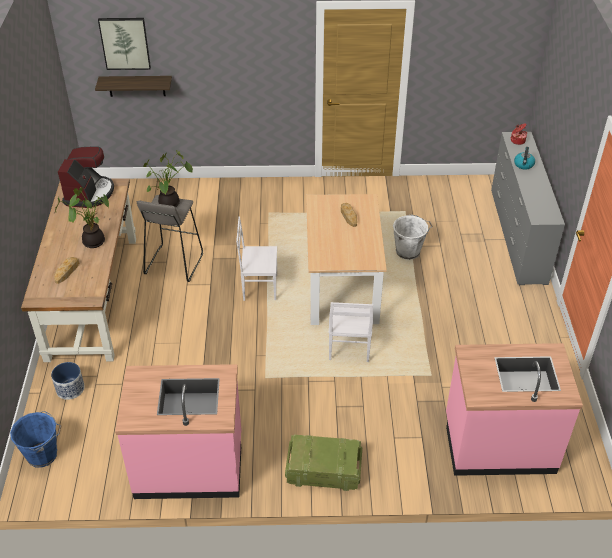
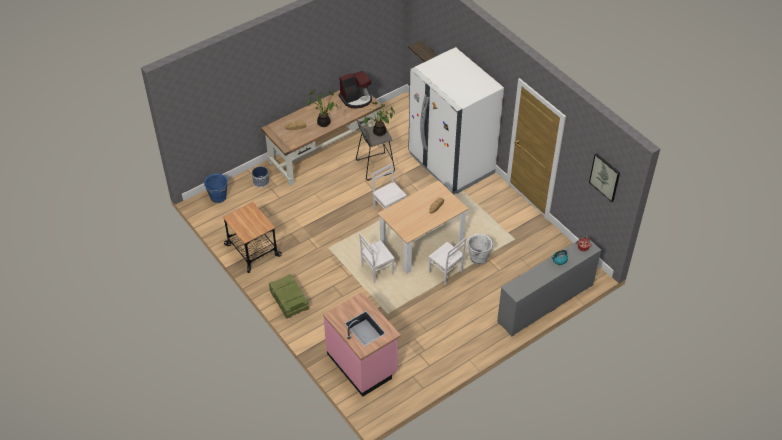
camera: 55 degrees right, 5 degrees up
(125, 43) = (434, 32): picture -> picture (605, 177)
(189, 466) = (252, 251): pink counter -> cart
(242, 202) = (451, 164): none -> white fridge
(406, 289) = (445, 272): none -> white chair

